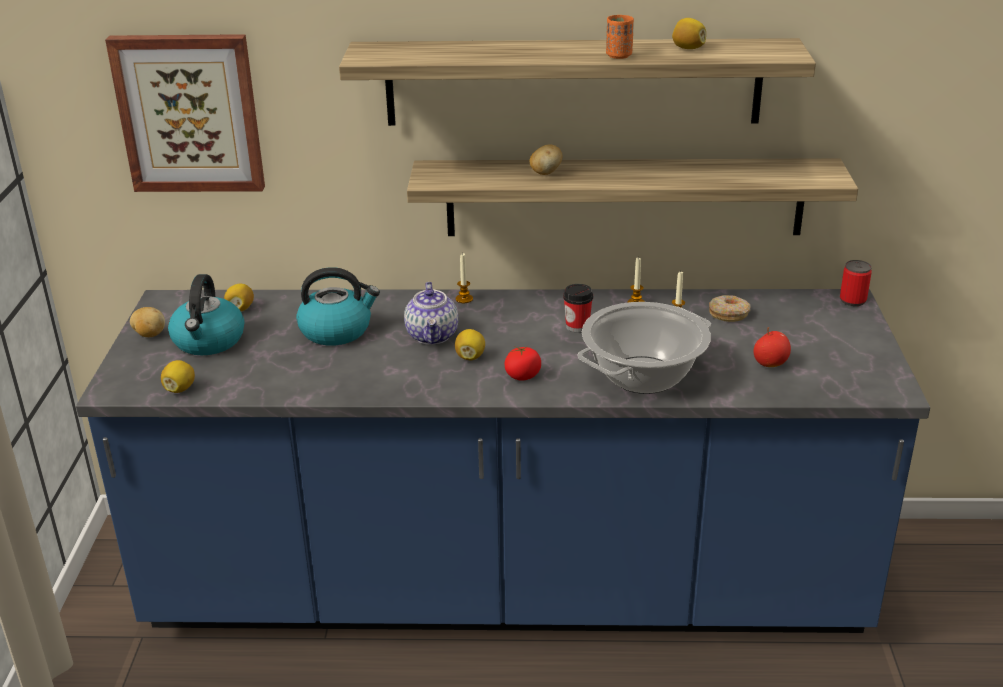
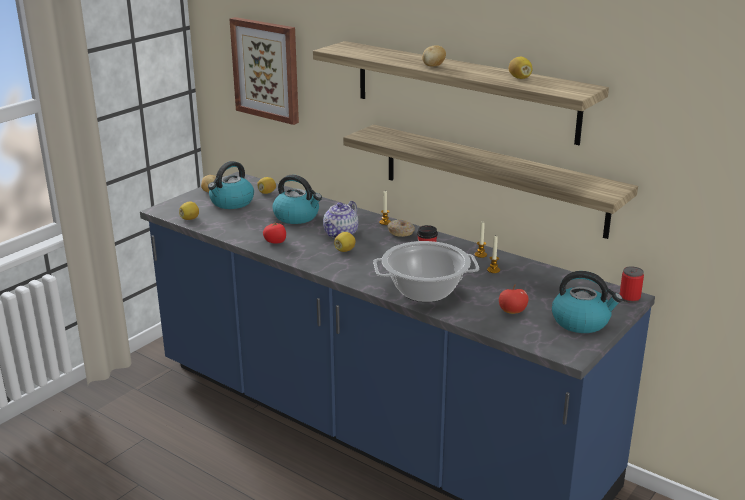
camera: 35 degrees right, 5 degrees down
(522, 376) = (358, 268): tomato -> tomato (275, 241)
(546, 173) = (432, 147): potato -> potato (433, 66)
(619, 56) = (468, 74): orange cup -> none
(729, 314) = (530, 278): donut -> donut (401, 232)
(850, 347) = (581, 321): none -> kettle

